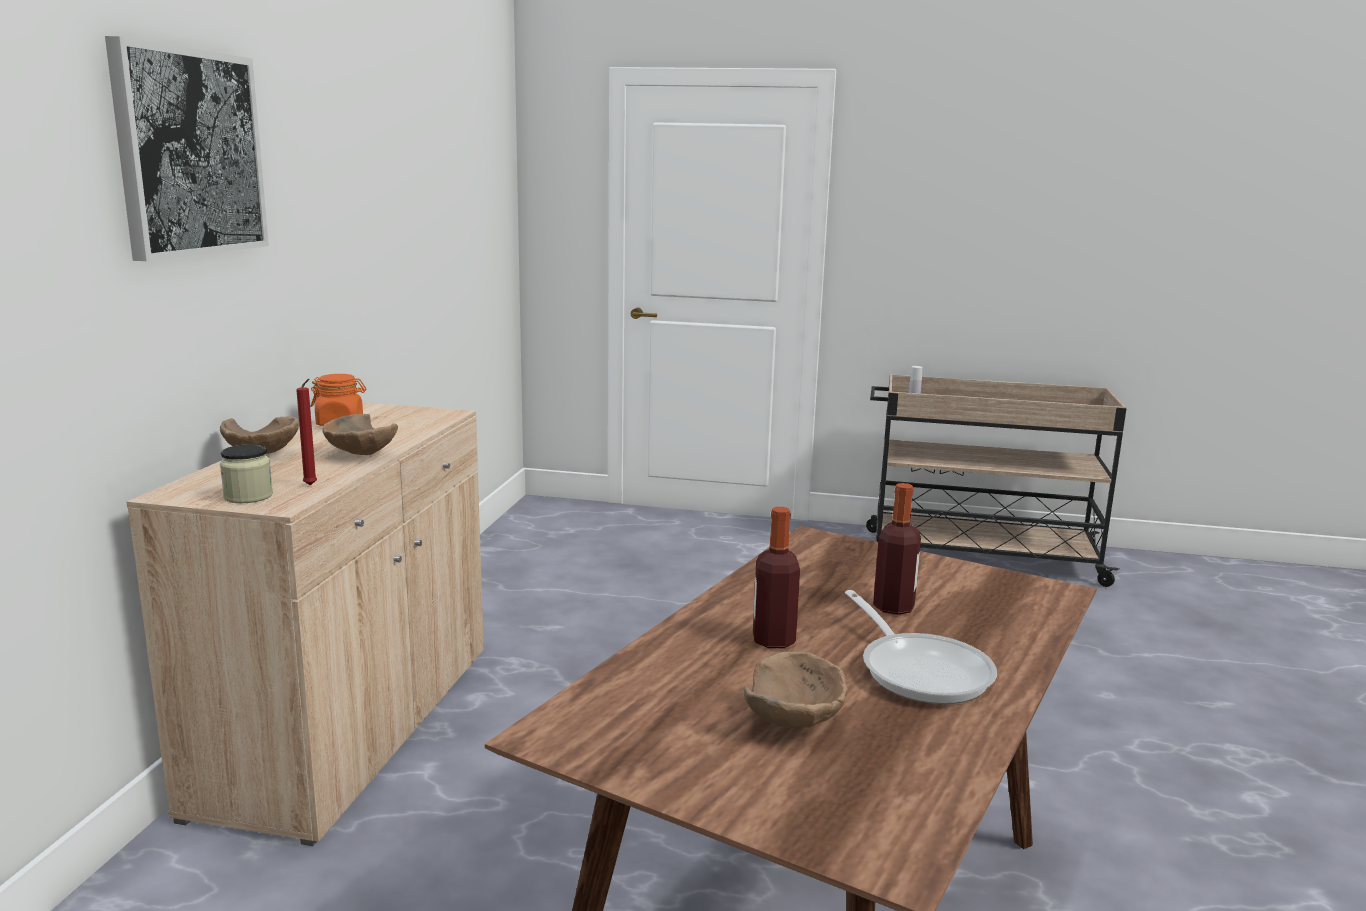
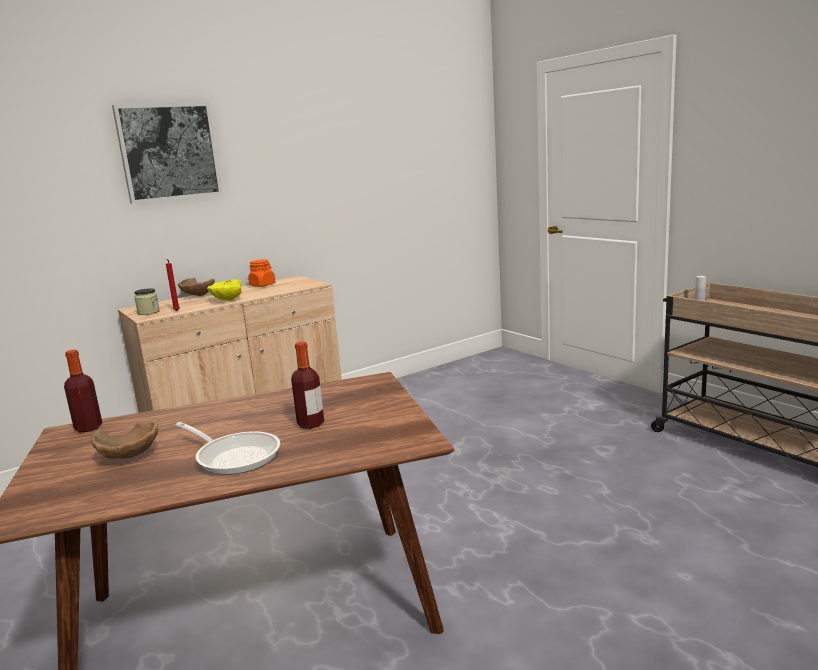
camera: 45 degrees right, 0 degrees up
(359, 456) = (226, 300): brown bowl -> yellow bowl
(773, 640) = (220, 422): bottle -> bottle (88, 428)
(920, 670) = (234, 456): frying pan -> frying pan turned 75 degrees counterclockwise

